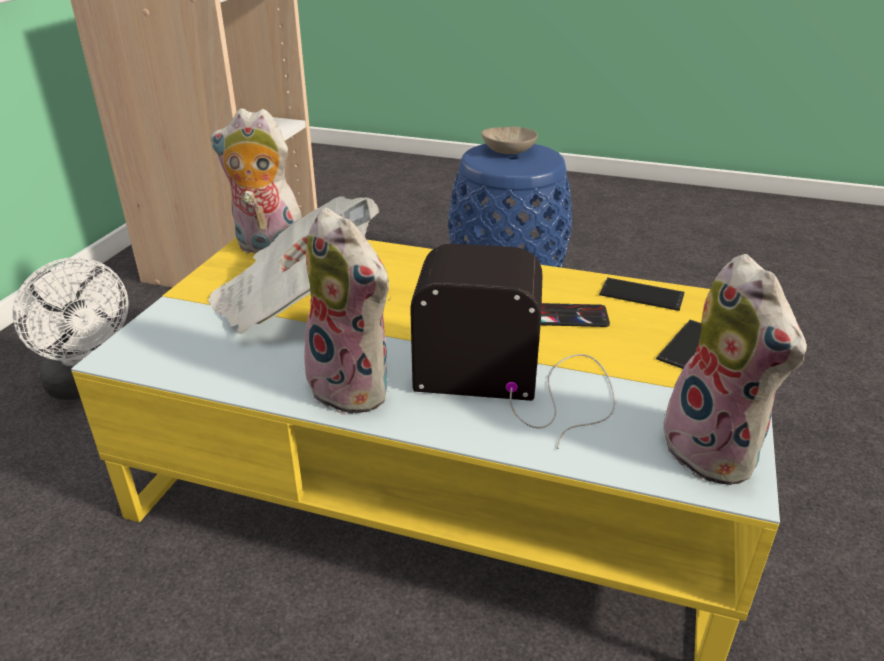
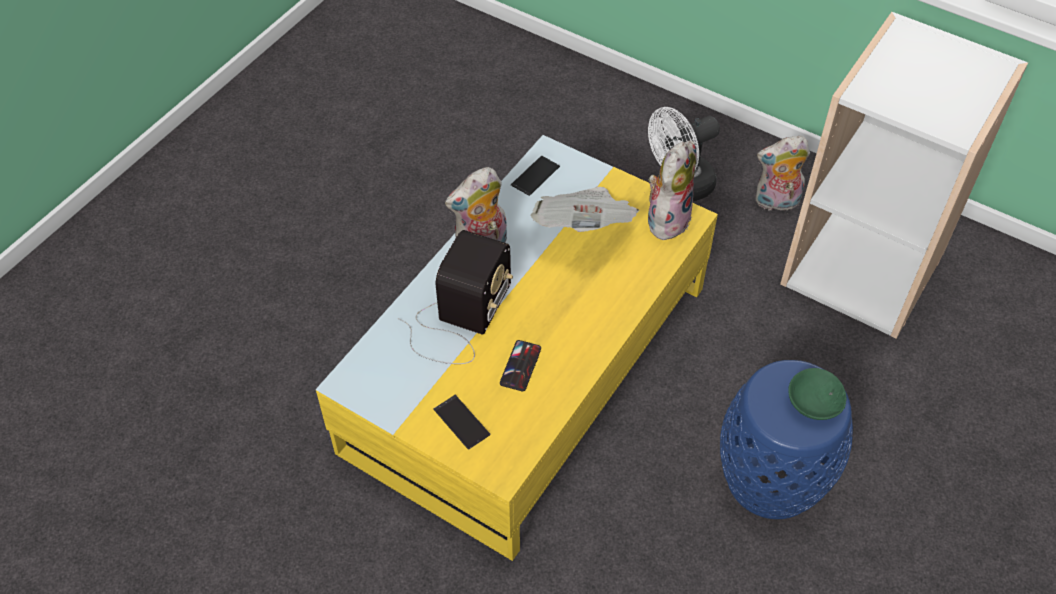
camera: 105 degrees right, 20 degrees up
(508, 151) = (812, 402): beige bowl -> green bowl
(641, 294) = (534, 422): phone -> phone (535, 176)
(716, 451) = (368, 386): plush toy -> plush toy (776, 203)

